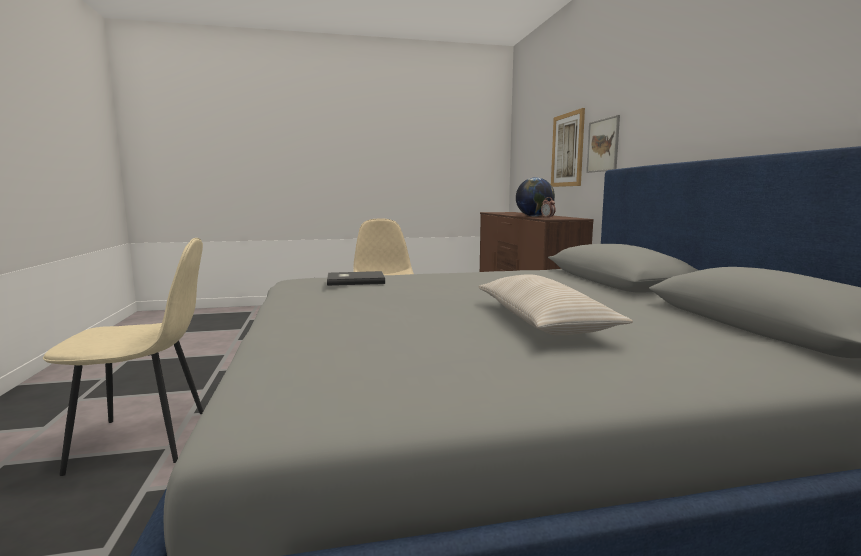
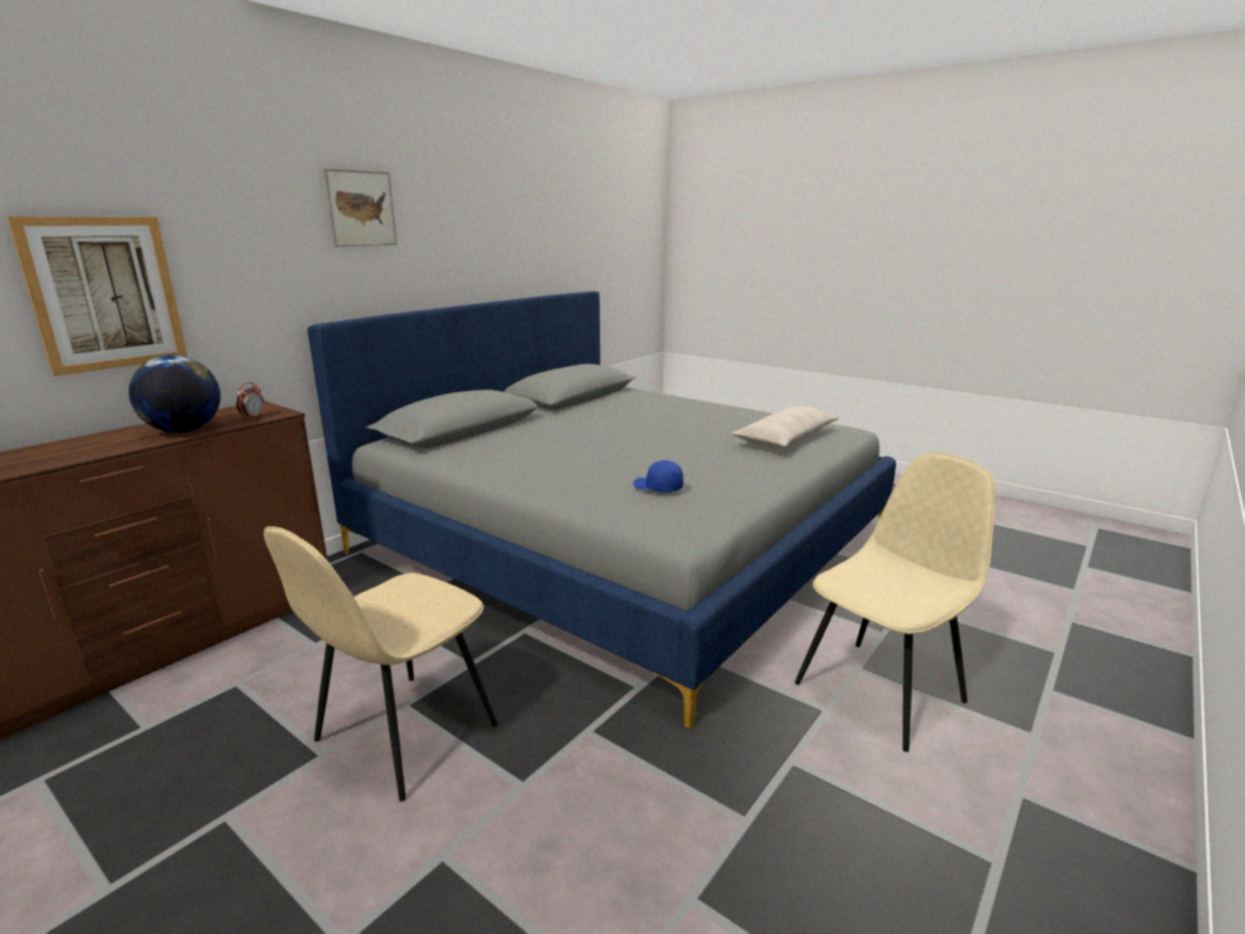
camera: 130 degrees left, 10 degrees up
(145, 440) = (882, 691): beige chair -> beige chair turned 105 degrees clockwise
(354, 280) = (657, 487): grey book -> blue cap
(542, 321) = (654, 422): beige pillow -> beige pillow (785, 439)
(603, 145) = (239, 287): picture -> picture (360, 208)

